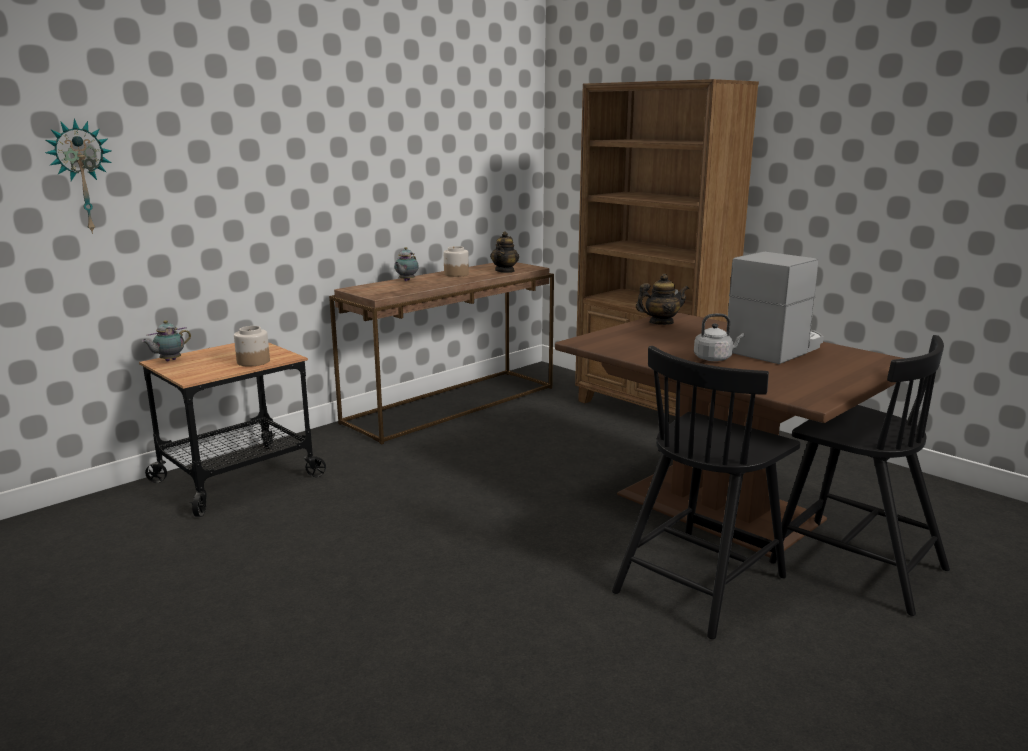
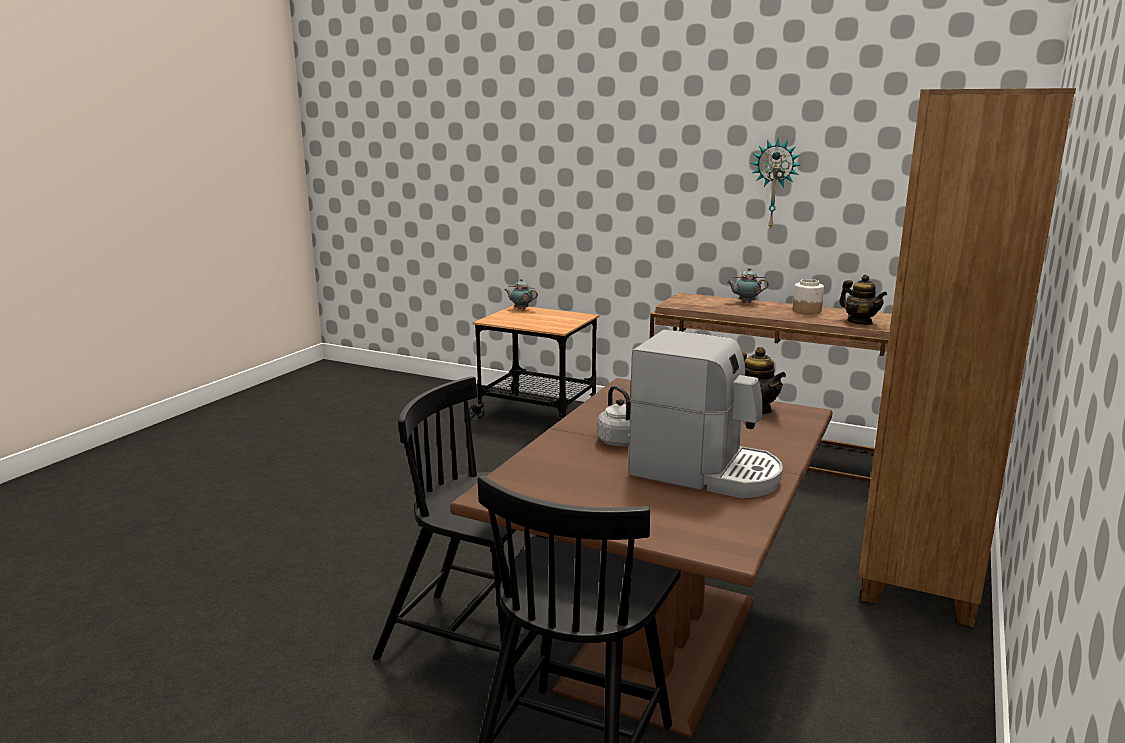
camera: 70 degrees right, 0 degrees up
(81, 177) = (504, 168): wall clock -> wall clock (774, 184)
(253, 362) = (538, 324): jar -> none
(505, 271) = (860, 322): teapot -> teapot turned 120 degrees counterclockwise

